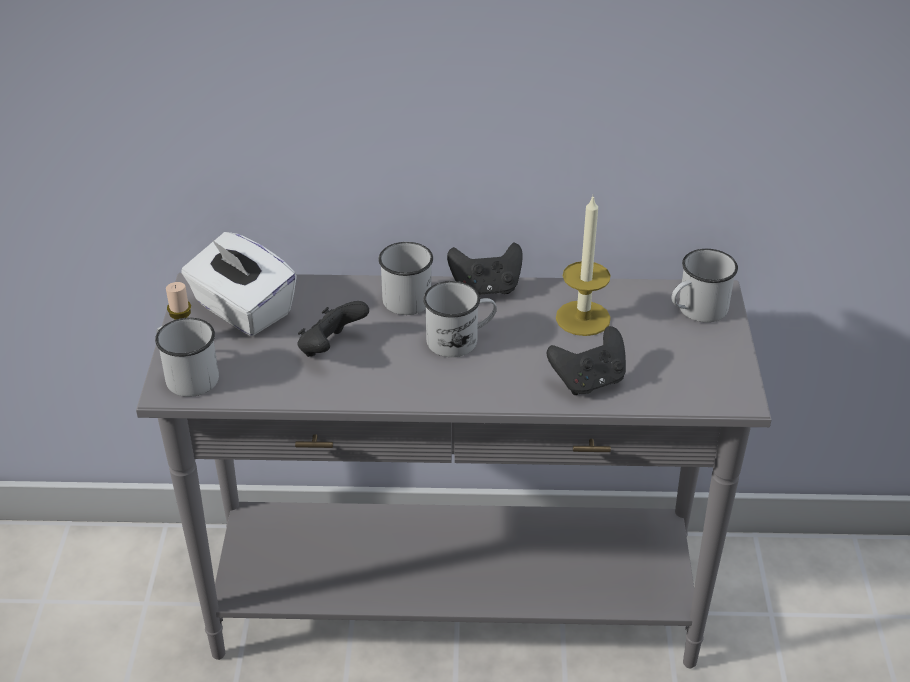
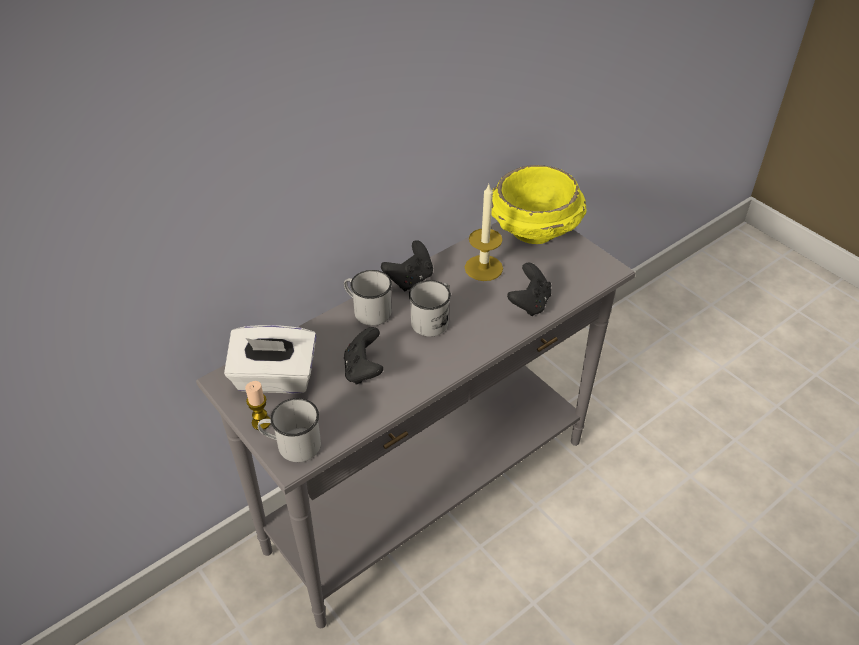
camera: 40 degrees left, 5 degrees up
(696, 310) = (535, 231): white mug -> yellow bowl

